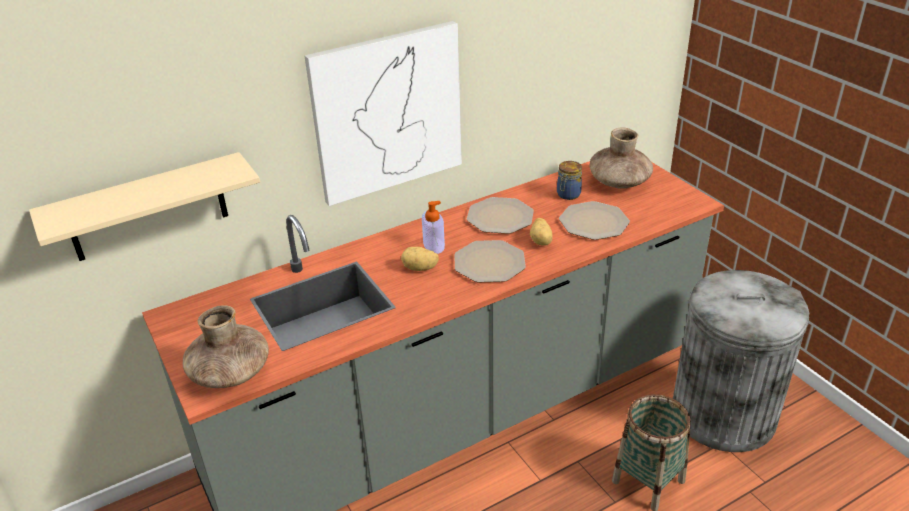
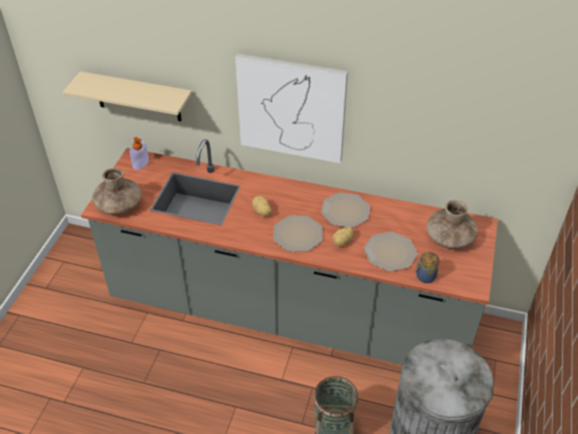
camera: 45 degrees right, 10 degrees up
(433, 245) = (287, 203): soap dispenser -> soap dispenser (140, 163)
(568, 195) = (404, 224): jar -> jar (424, 276)

